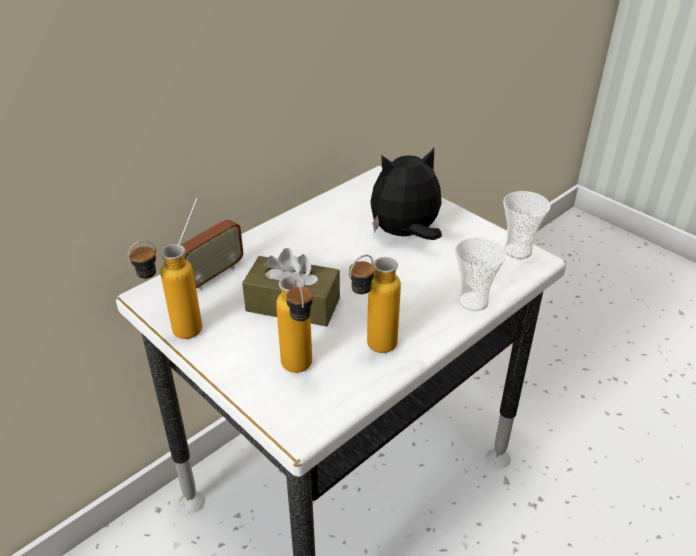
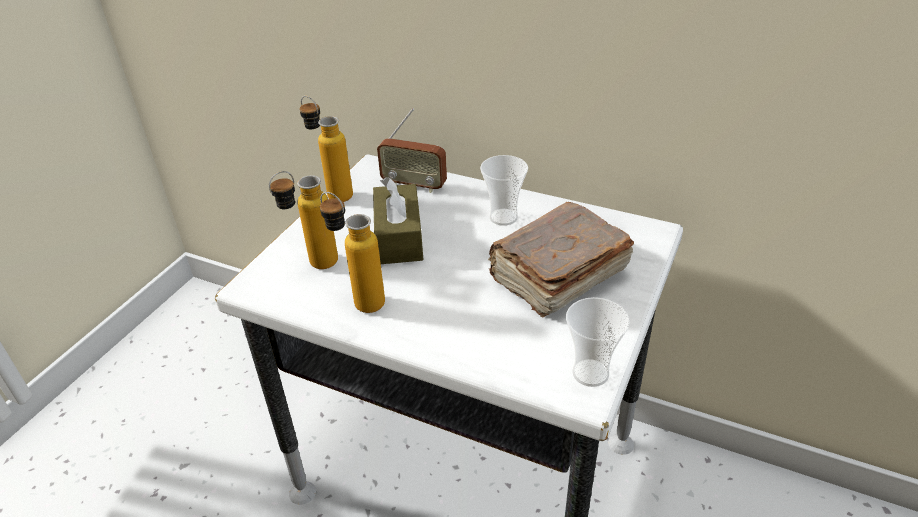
camera: 70 degrees right, 0 degrees up
(405, 234) = (556, 276): plush toy -> brown book
(473, 301) = (468, 353): cup -> cup (503, 217)

